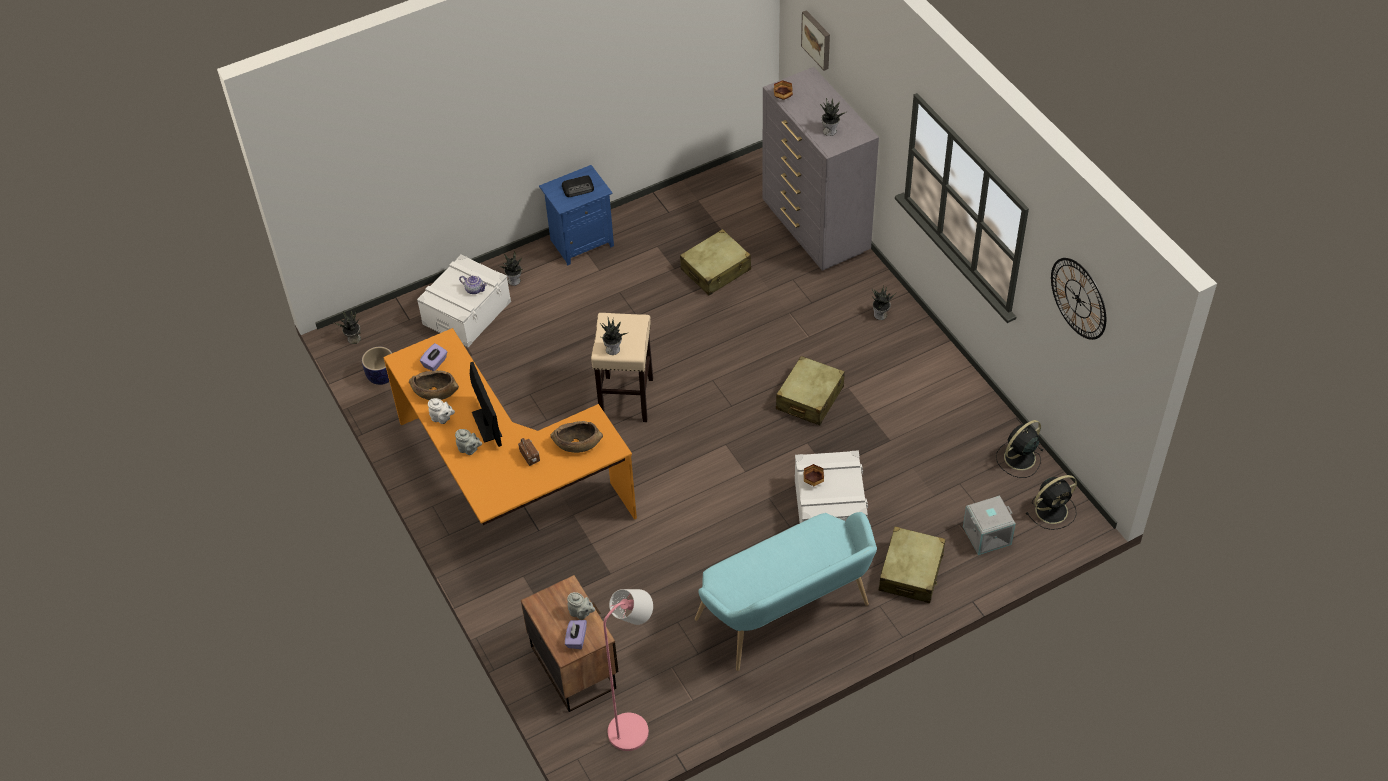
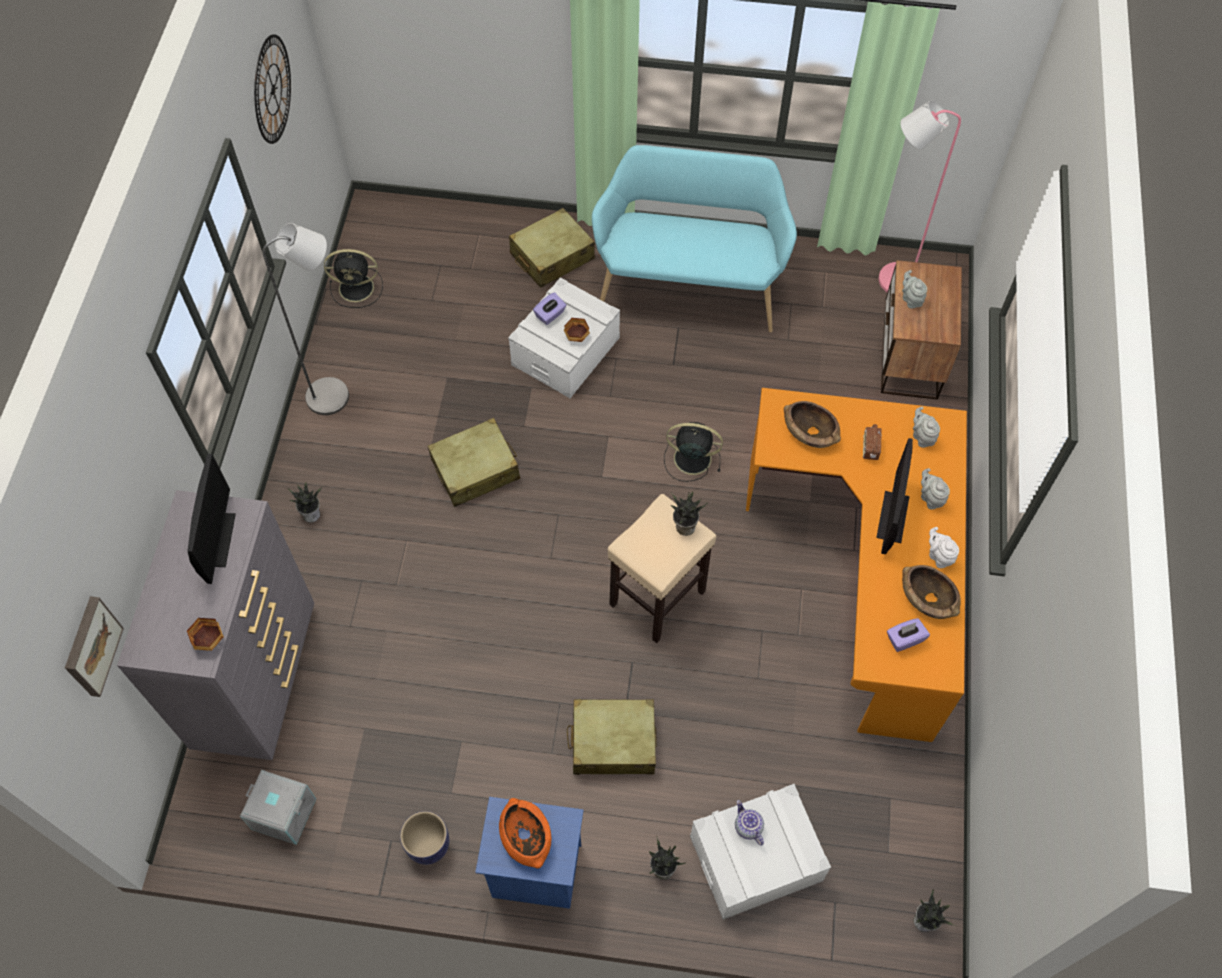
camera: 145 degrees left, 10 degrees up
(382, 376) = (918, 830): planter -> planter (428, 844)
(500, 485) = (922, 437): none -> grey teapot
(576, 639) = (931, 280): purple tissue box -> purple tissue box (550, 315)
(578, 188) = (525, 837): radio -> orange bowl
(716, 270) = (418, 702): beige suitcase -> beige suitcase (613, 742)
(830, 131) = (217, 539): potted plant -> monitor
(947, 385) = (336, 395): none -> grey floor lamp
(987, 534) = (458, 245): grey storage box -> grey storage box (283, 815)
(1052, 510) = (383, 230): black fan -> black fan (690, 458)

